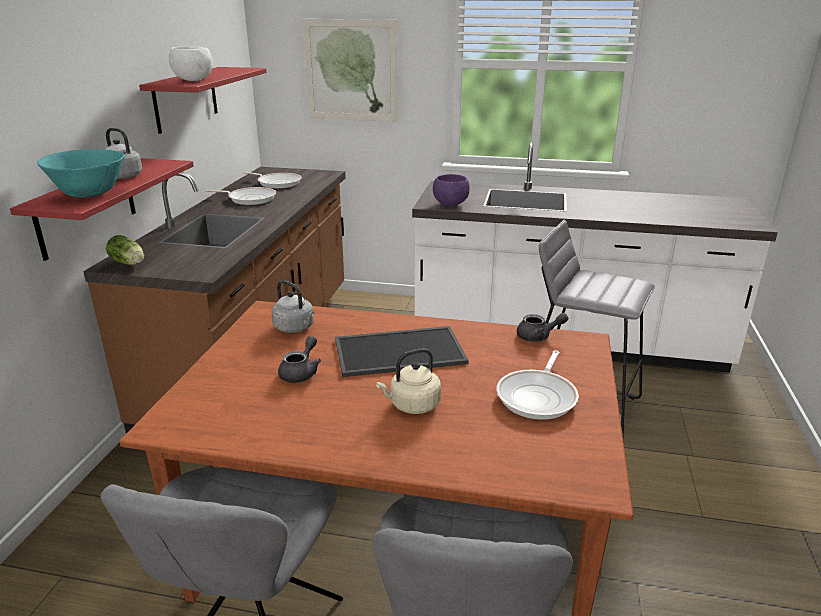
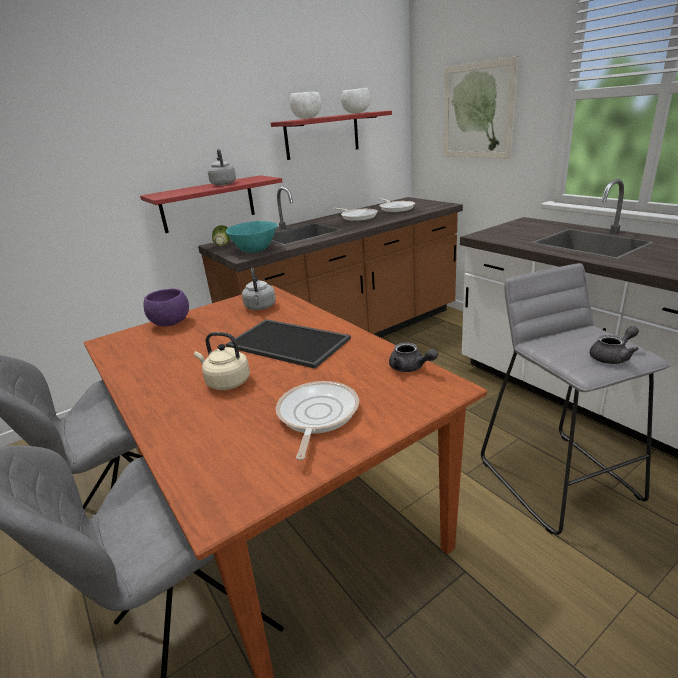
camera: 45 degrees right, 0 degrees up
(90, 194) = (183, 191): turquoise bowl -> turquoise bowl (255, 251)
(225, 70) = (356, 113): none -> white bowl
(301, 372) = (212, 336): grey teapot -> grey teapot (613, 357)
(450, 204) = (500, 237): purple bowl -> purple bowl (170, 323)
(538, 396) = (316, 415): frying pan -> frying pan turned 120 degrees clockwise

